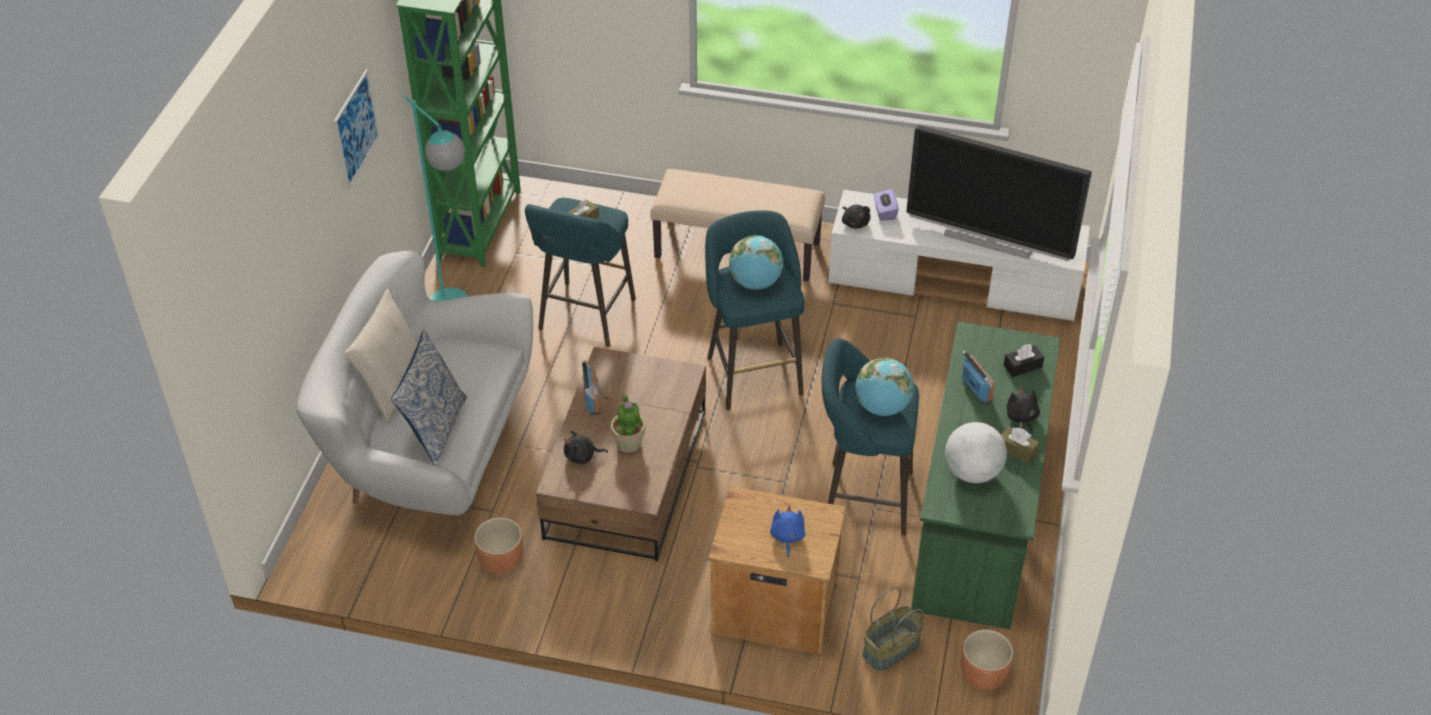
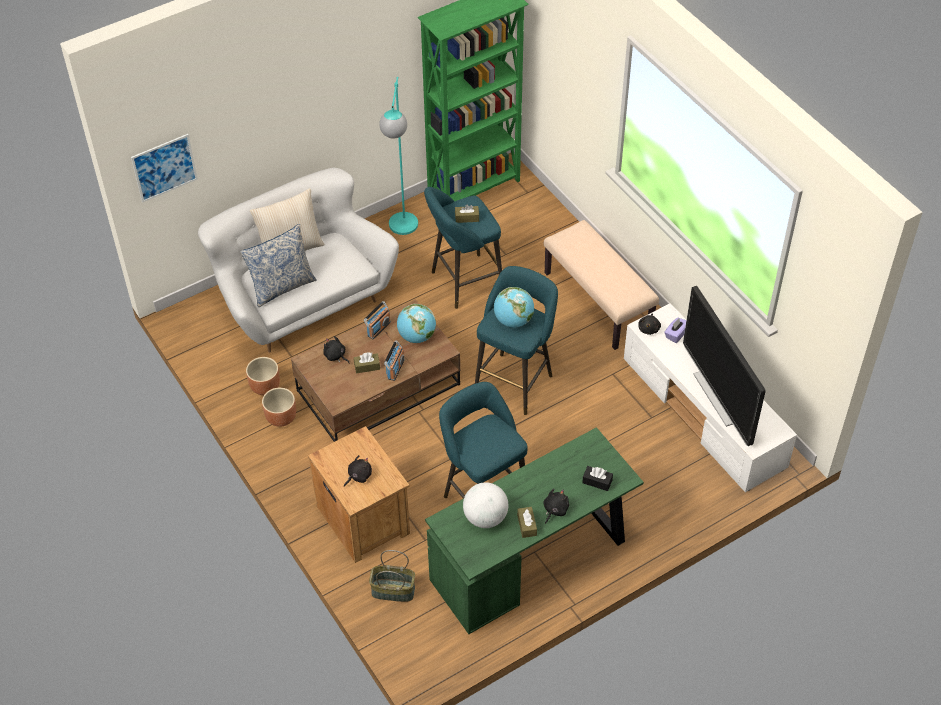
camera: 45 degrees right, 5 degrees up
(356, 129) = (344, 81): picture -> picture (164, 167)
(629, 443) = (367, 366): potted plant -> brown tissue box
(787, 537) = (358, 476): blue plush toy -> black plush toy
(882, 407) = (487, 443): globe -> globe (417, 336)
(976, 389) = (552, 474): radio -> radio (395, 369)
(982, 674) = (422, 644): brown planter -> brown planter (281, 417)

